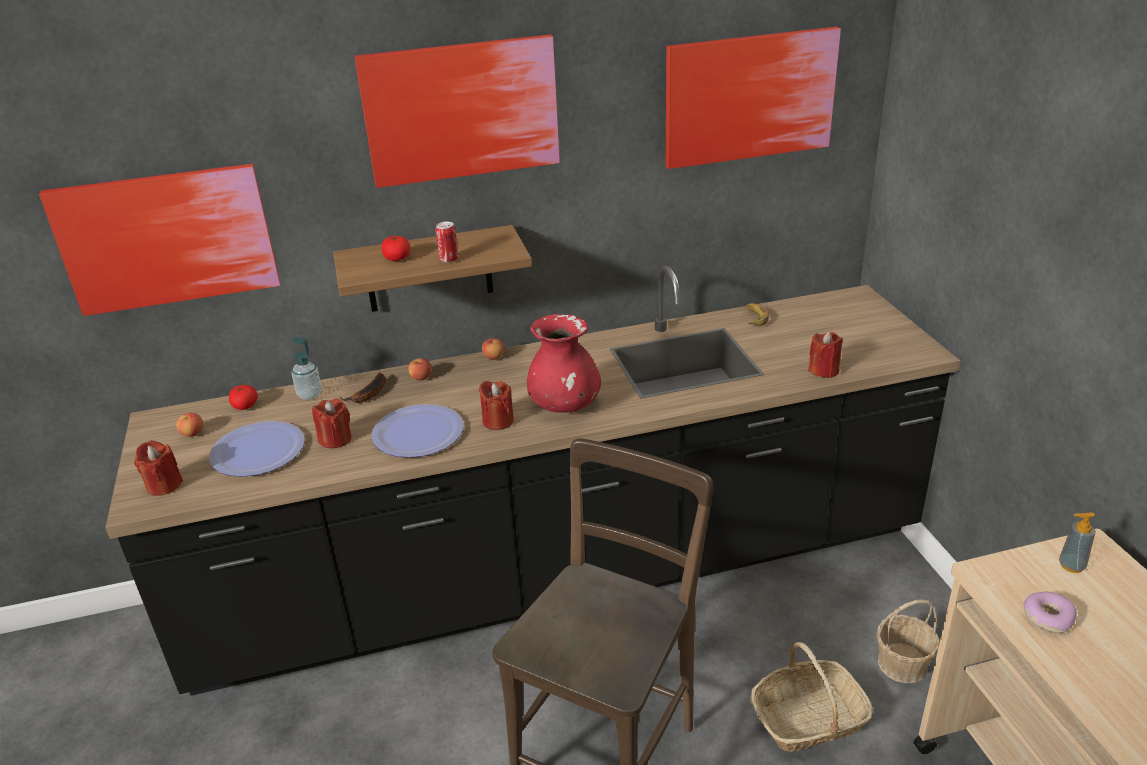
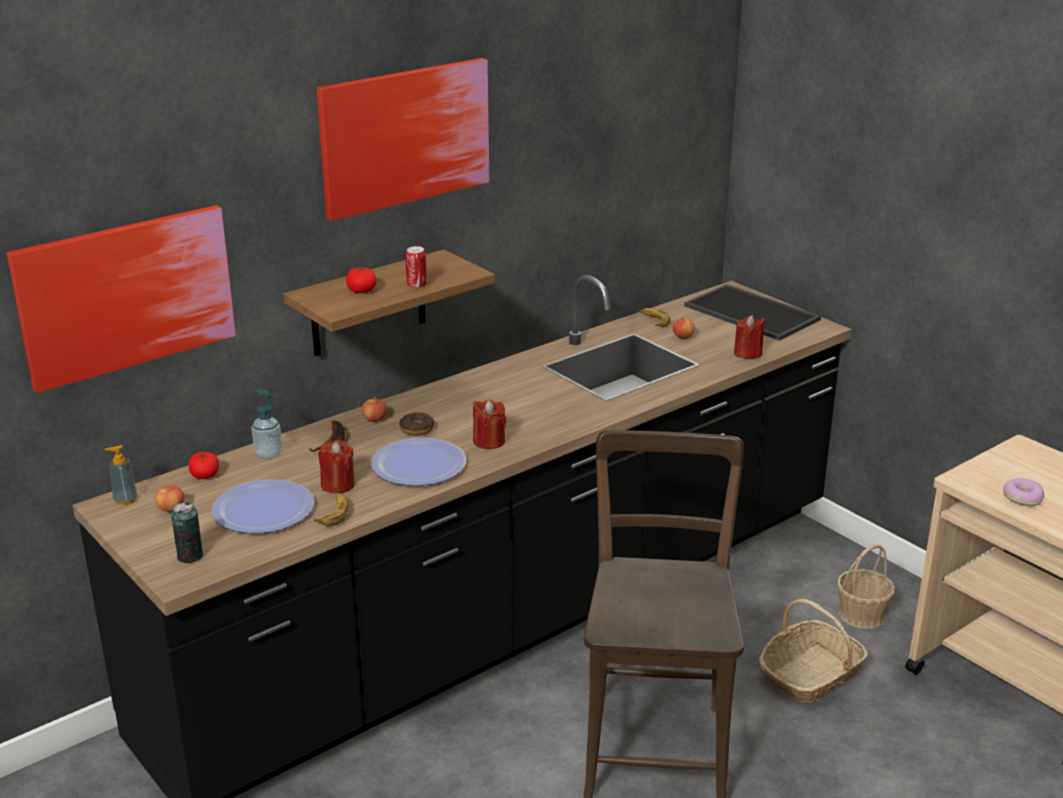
camera: 25 degrees left, 5 degrees down
(164, 485) = (190, 556): red candle -> can
(307, 469) = (334, 513): none -> banana
(447, 395) = (417, 429): none -> donut
(494, 357) = (433, 390): apple -> apple (683, 337)
(565, 405) = (542, 418): red vase -> none
(749, 97) = (636, 107): picture -> none
(864, 324) = (753, 312): none -> tray
(1071, 565) = (1016, 462): soap dispenser -> soap dispenser (125, 500)

